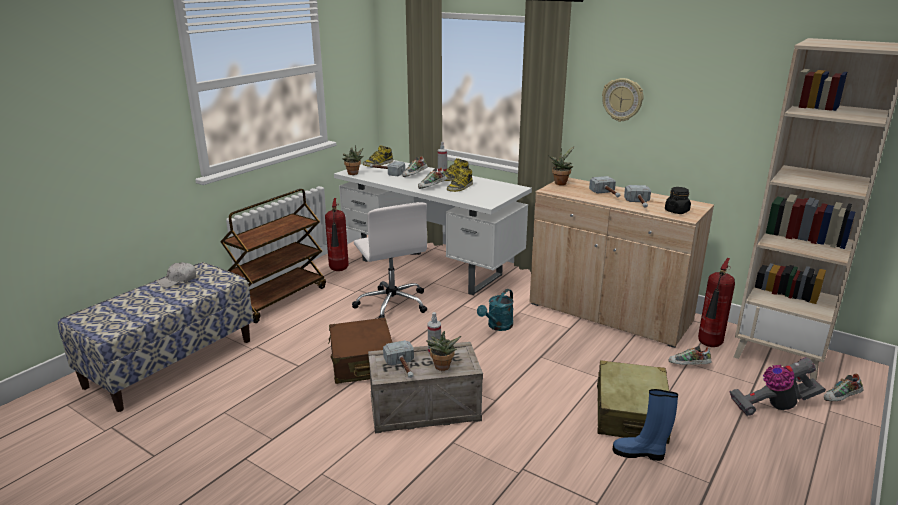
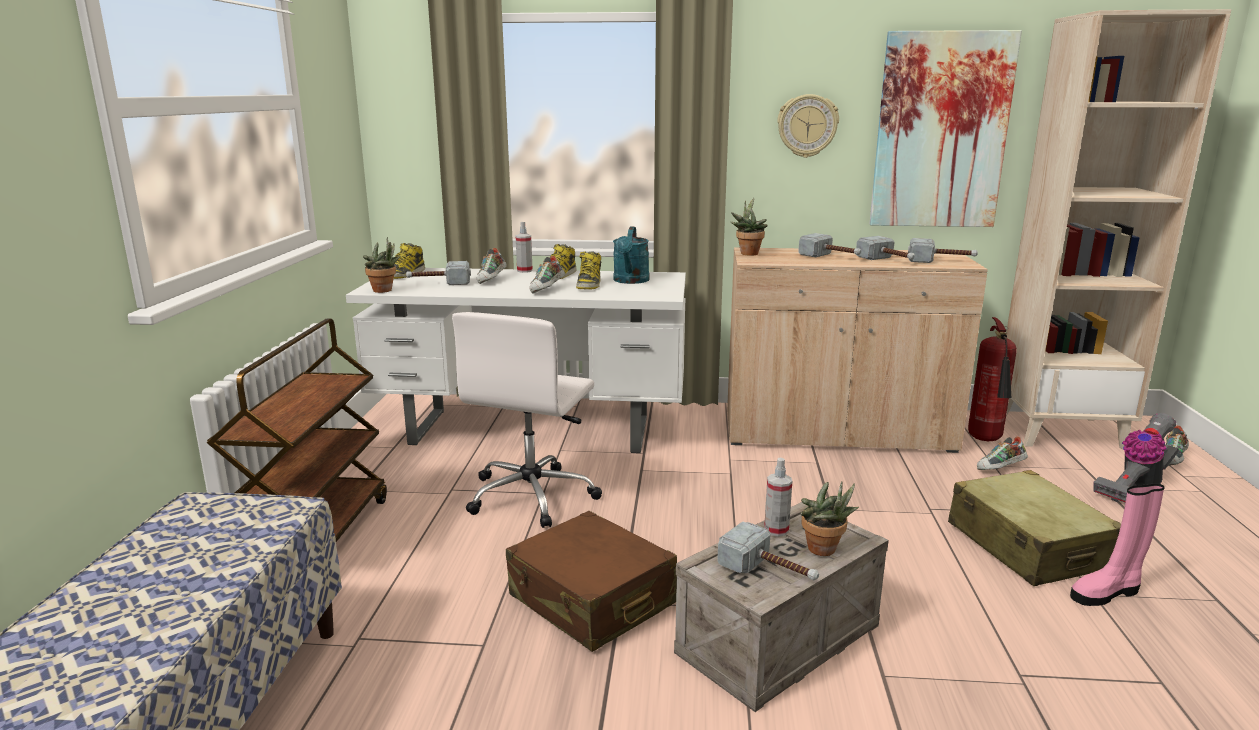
camera: 30 degrees left, 5 degrees down
(178, 280) = (166, 539): white cap -> none
(339, 270) = (382, 468): fire extinguisher -> none
(392, 304) = (533, 495): white office chair -> white office chair turned 75 degrees clockwise
(497, 326) = (726, 486): turquoise watering can -> turquoise watering can (630, 281)
(640, 453) = (1106, 593): blue boot -> pink boot
(677, 211) = (941, 261): black jar -> hammer
(717, 114) = (941, 131): none -> picture

